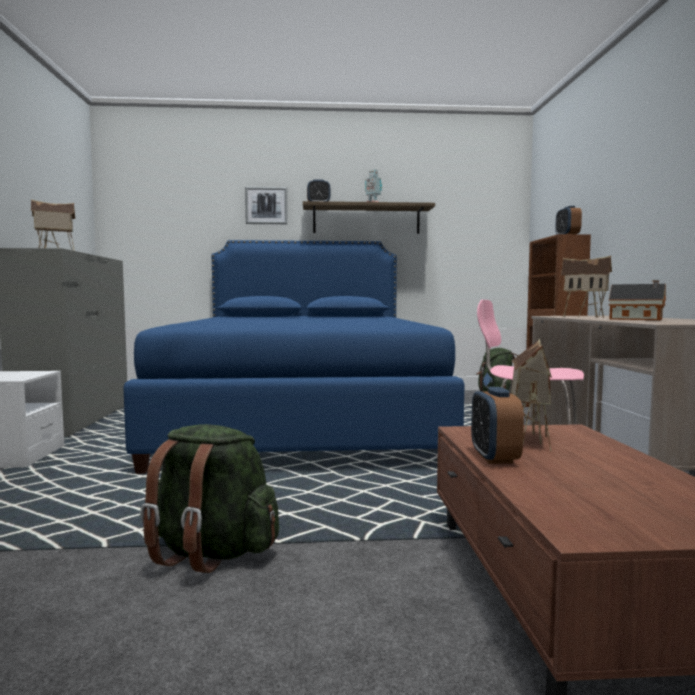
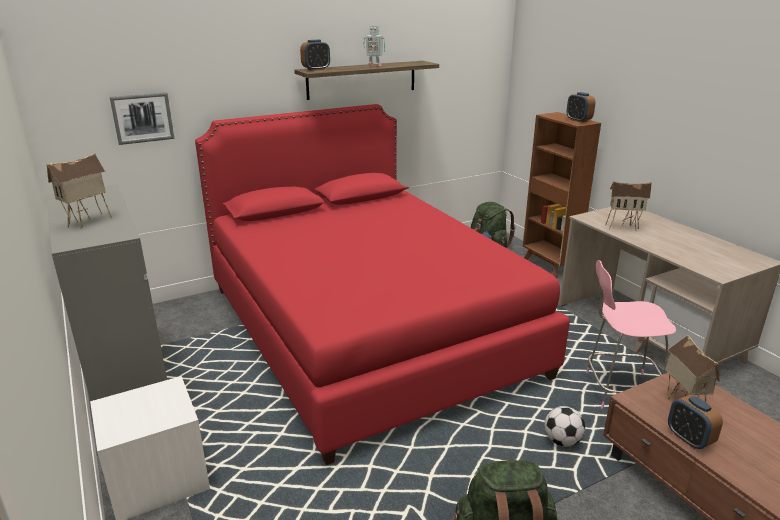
camera: 25 degrees left, 20 degrees up
(266, 205) = (252, 72): picture -> picture (142, 118)
(303, 420) = (366, 329): blue bed -> red bed
(398, 505) = (562, 441): none -> football
(638, 319) = (676, 244): toy house -> none

